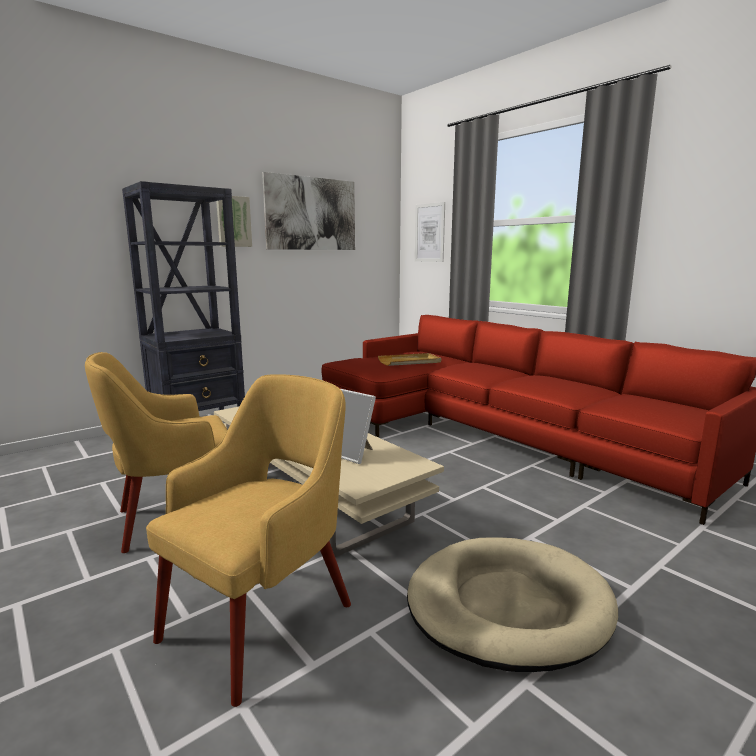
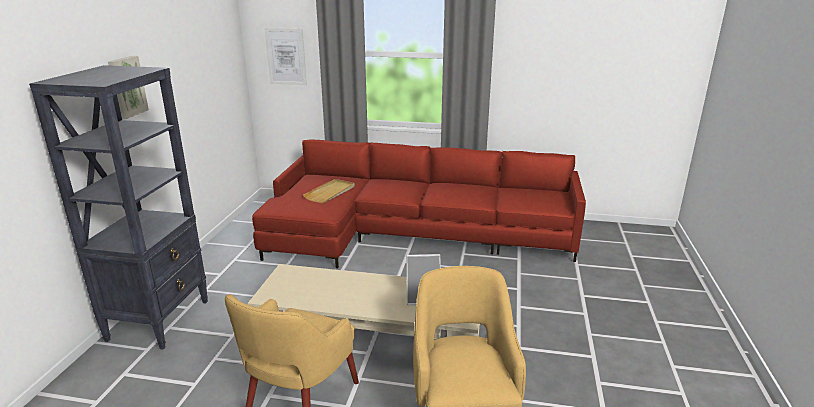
camera: 40 degrees left, 10 degrees up
(311, 214) = (183, 56): picture -> none
(507, 606) = (553, 351): beige dog bed -> none

